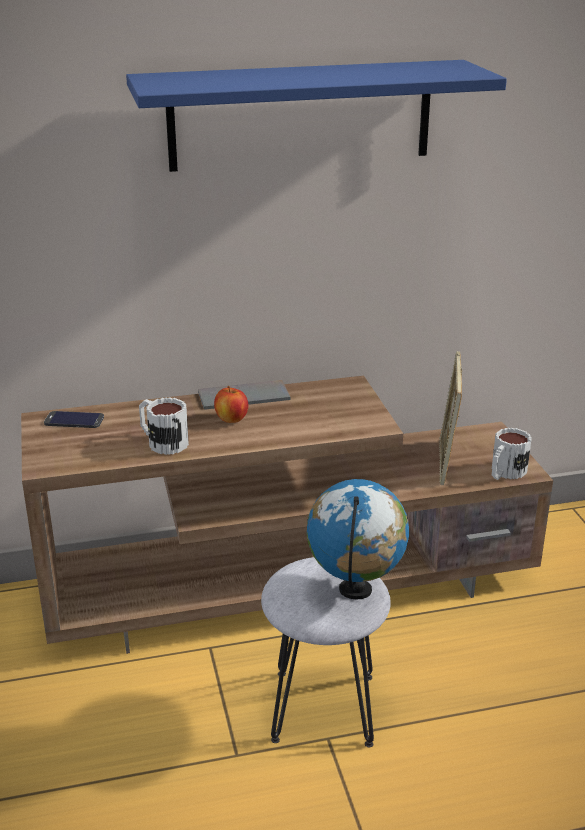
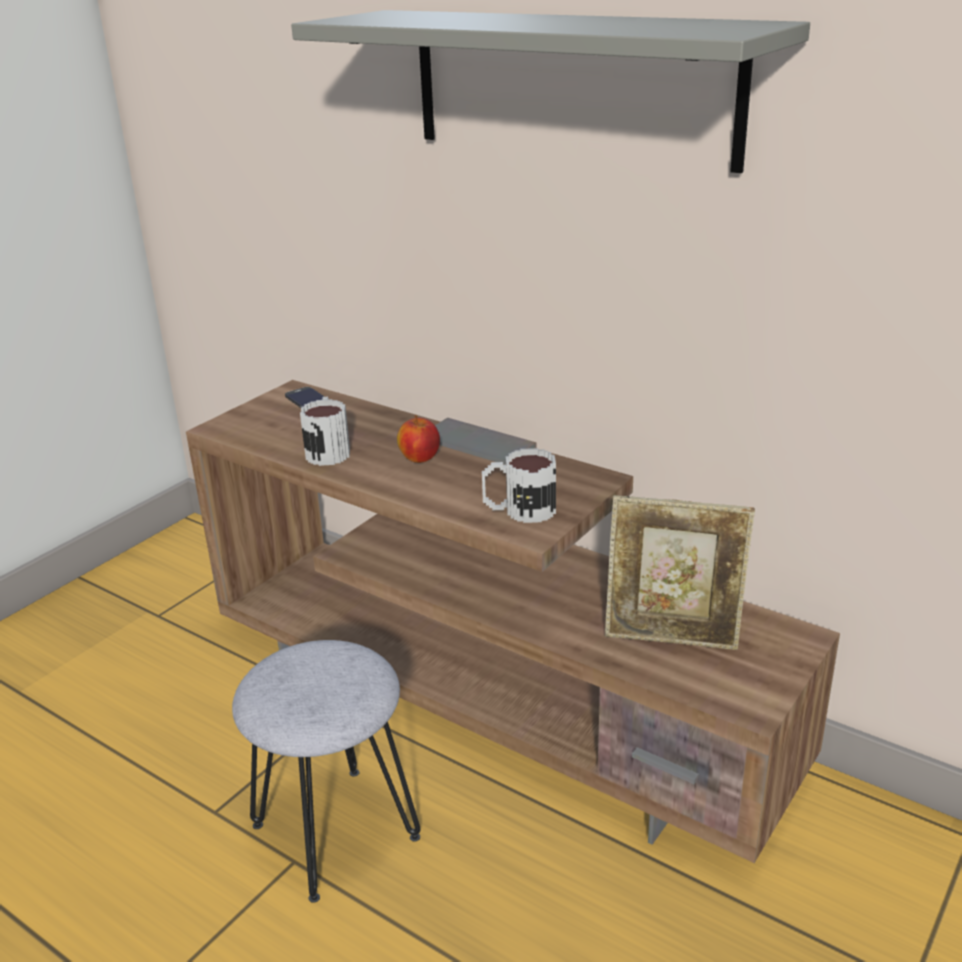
camera: 50 degrees right, 0 degrees up
(301, 115) = (571, 86): blue shelf -> grey shelf
(356, 590) = (330, 702): globe -> none
(445, 462) = (672, 638): picture frame -> picture frame turned 135 degrees counterclockwise
(505, 473) = (721, 692): mug -> mug (519, 510)

